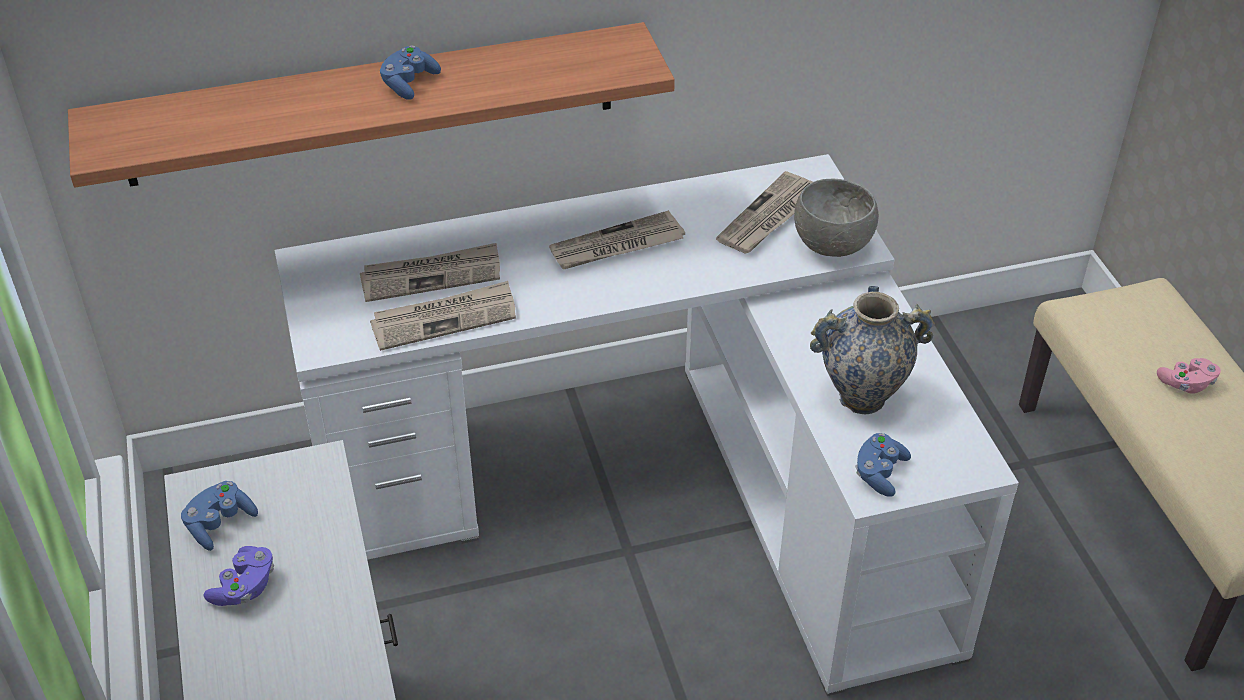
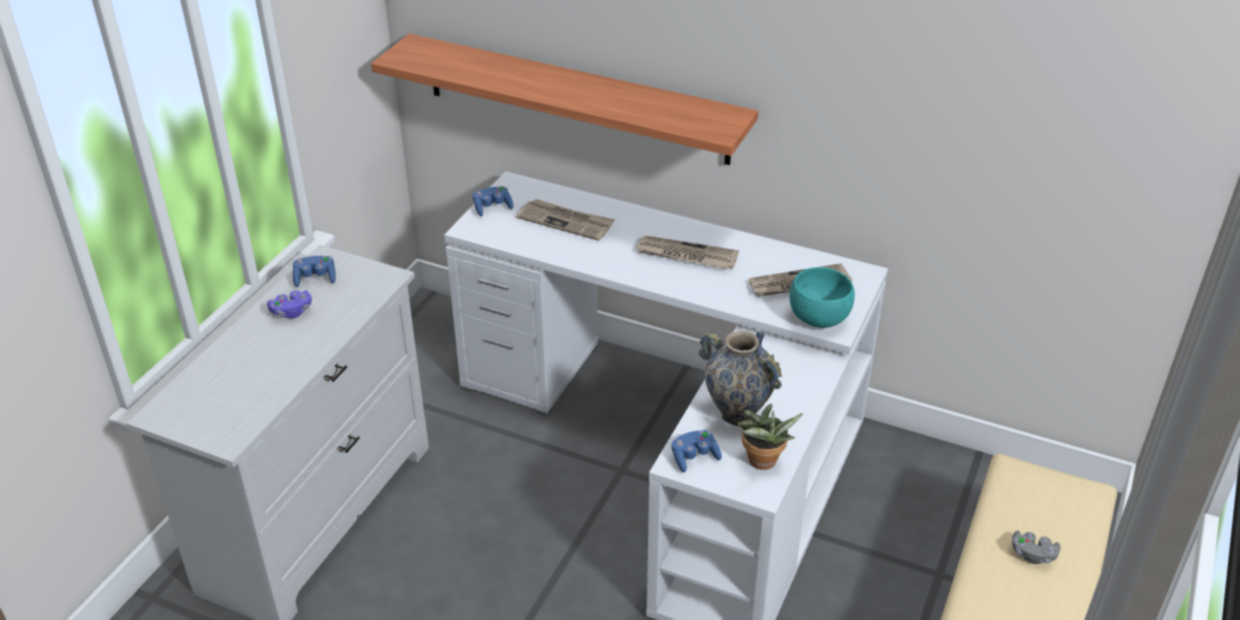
camera: 40 degrees right, 5 degrees down
(409, 83) = (582, 88): blue game controller -> blue game controller (492, 208)
(445, 319) = (546, 246): newspaper -> none
(833, 245) = (819, 319): grey bowl -> turquoise bowl
(947, 437) = (762, 463): none -> potted plant
(1186, 384) = (1032, 554): pink game controller -> grey game controller

